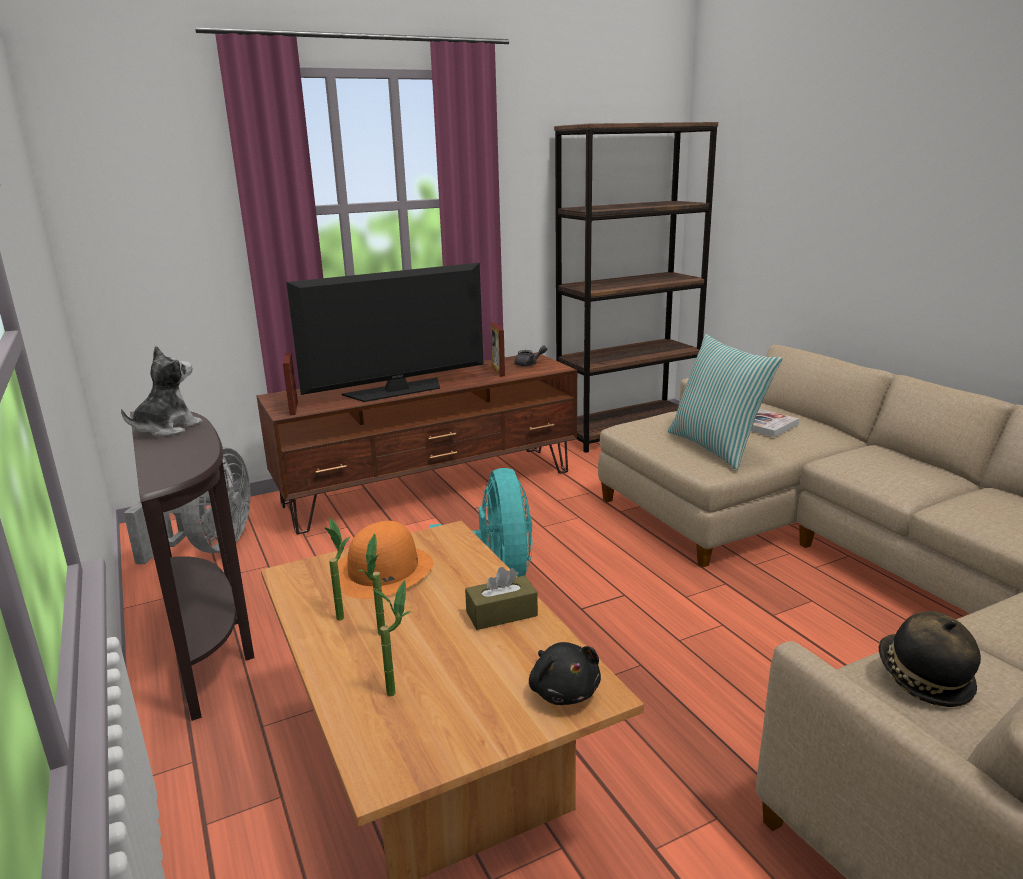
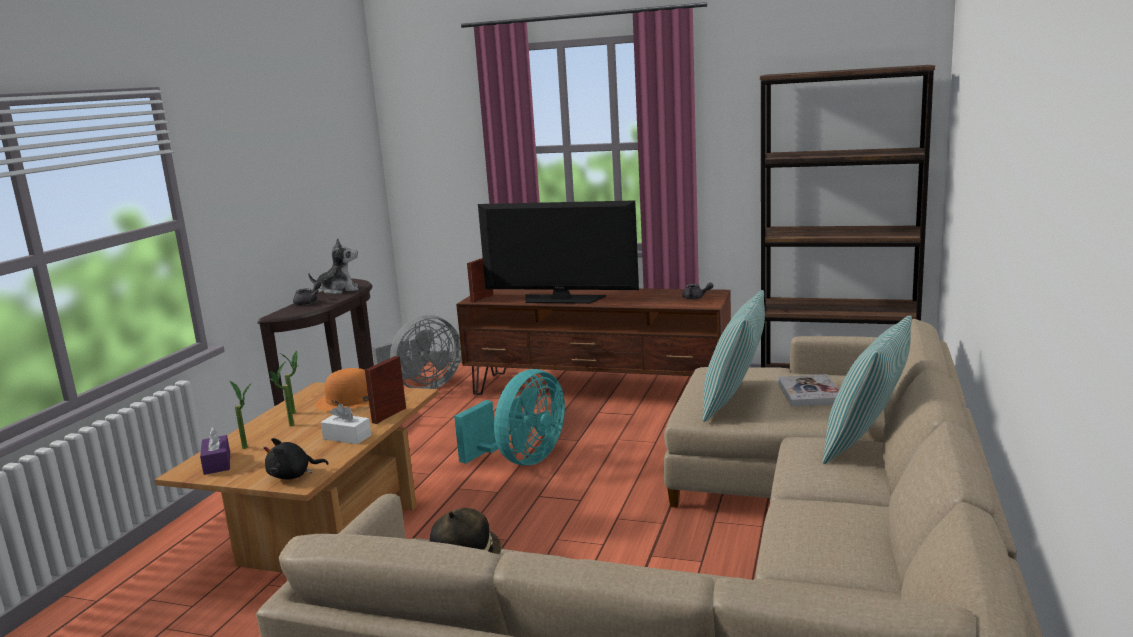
camera: 45 degrees right, 5 degrees down
(164, 453) = (309, 302): none -> grey teapot
(406, 735) = (217, 463): none -> purple tissue box
(498, 371) = (659, 299): picture frame -> picture frame (389, 415)
(501, 614) = (347, 437): brown tissue box -> white tissue box
(563, 691) = (293, 475): black plush toy -> black plush toy turned 45 degrees clockwise
(874, 448) = (866, 443): none -> pillow

